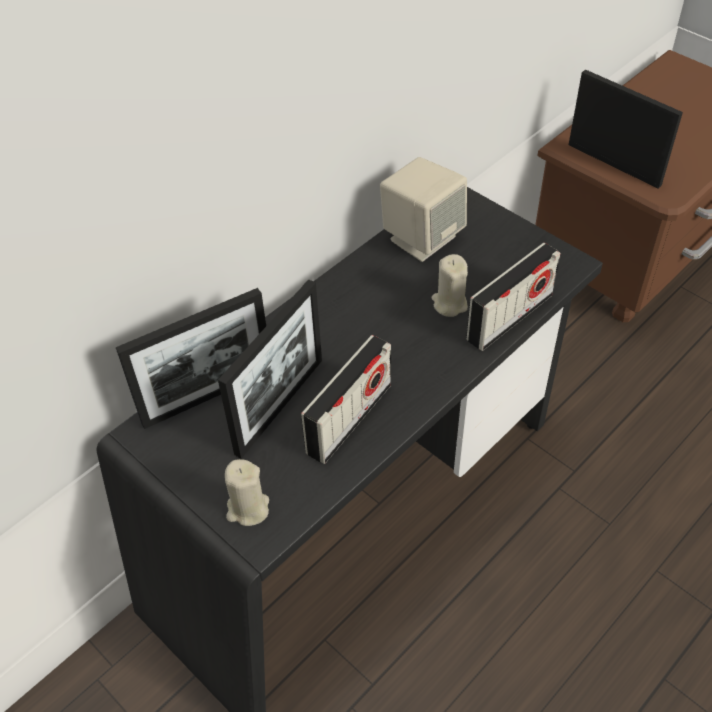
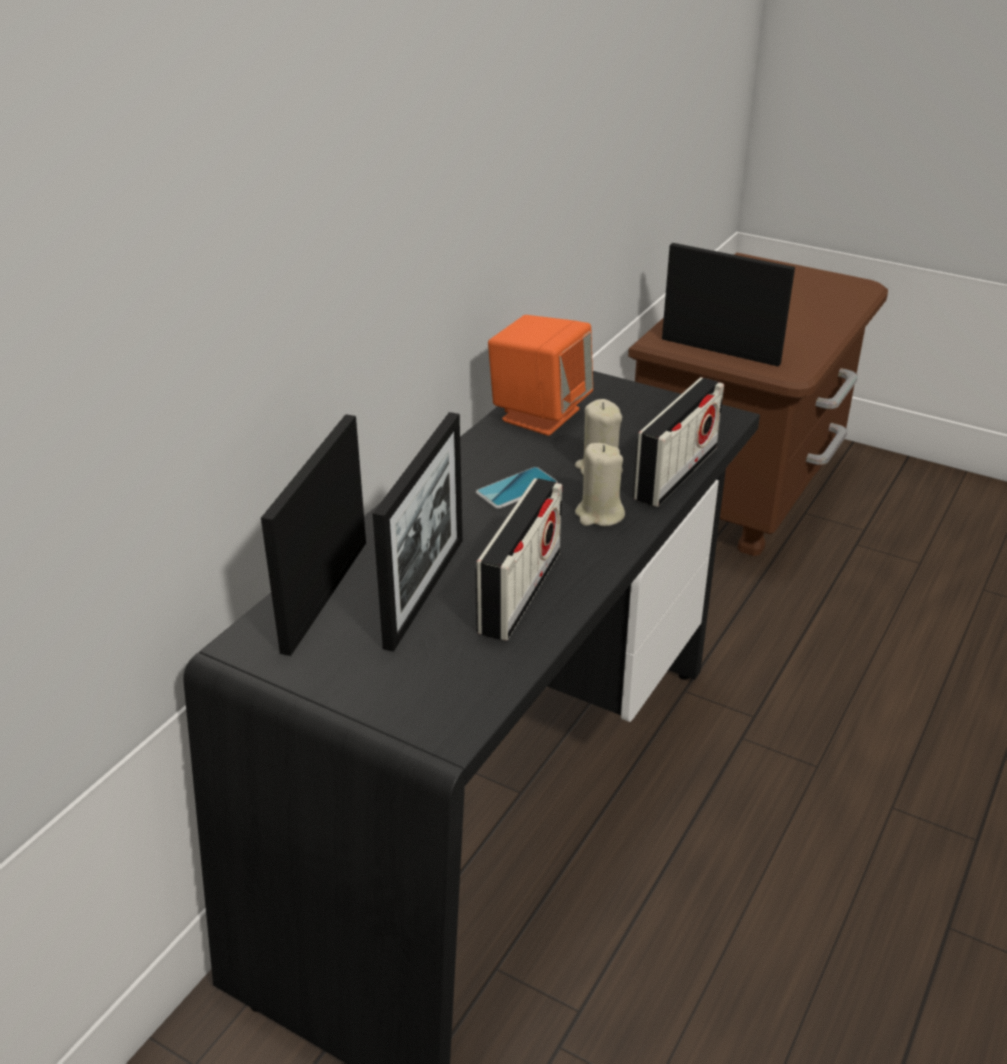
camera: 15 degrees left, 15 degrees down
(208, 396) = (325, 595): picture frame -> picture frame turned 150 degrees clockwise
(247, 509) = (422, 702): beige candle -> beige candle (599, 514)
(379, 314) = (517, 489): none -> phone
(422, 238) = (540, 414): beige speaker -> orange speaker

